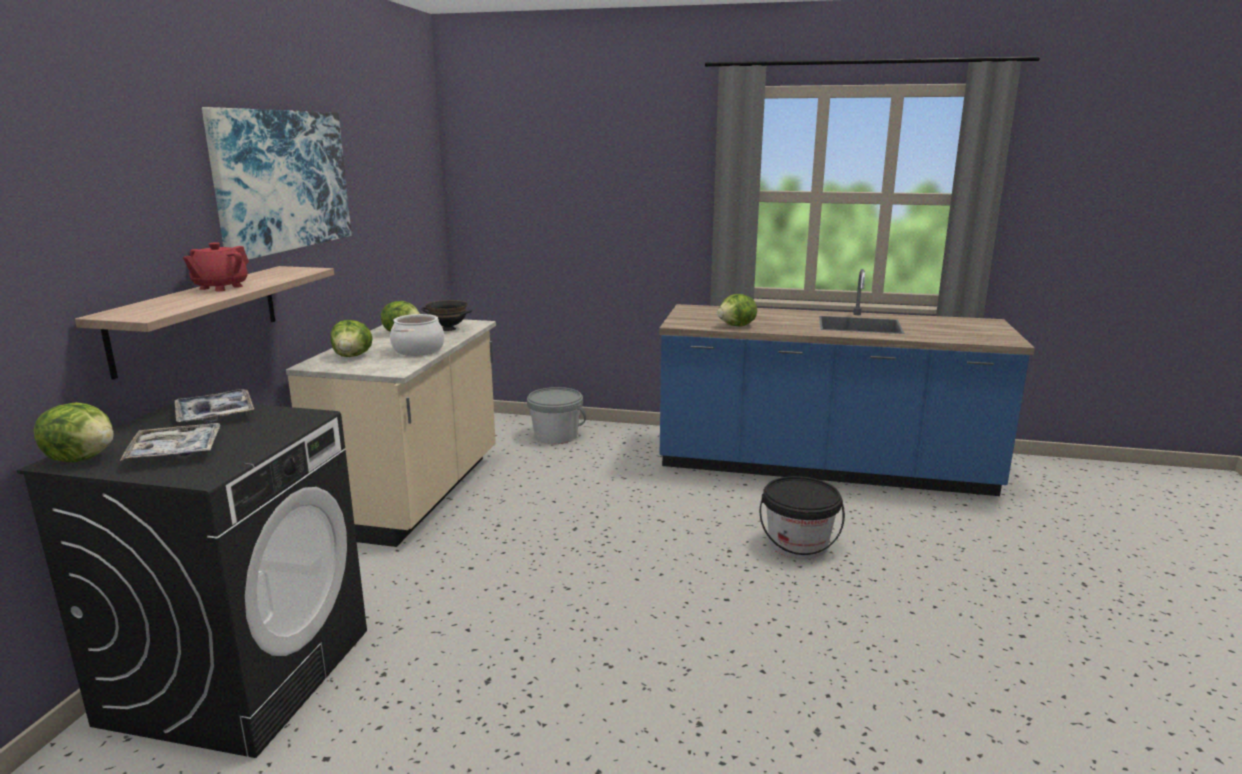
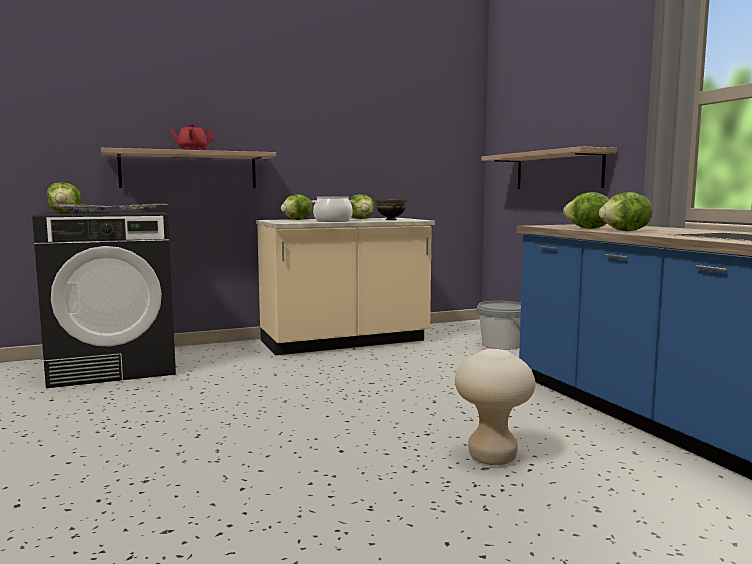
camera: 55 degrees right, 10 degrees down
(282, 180) = (281, 101): picture -> none
(580, 245) = (557, 170): none -> shelf
(779, 327) = (626, 231): none -> lettuce
(798, 545) = (492, 458): black bucket -> beige stool

